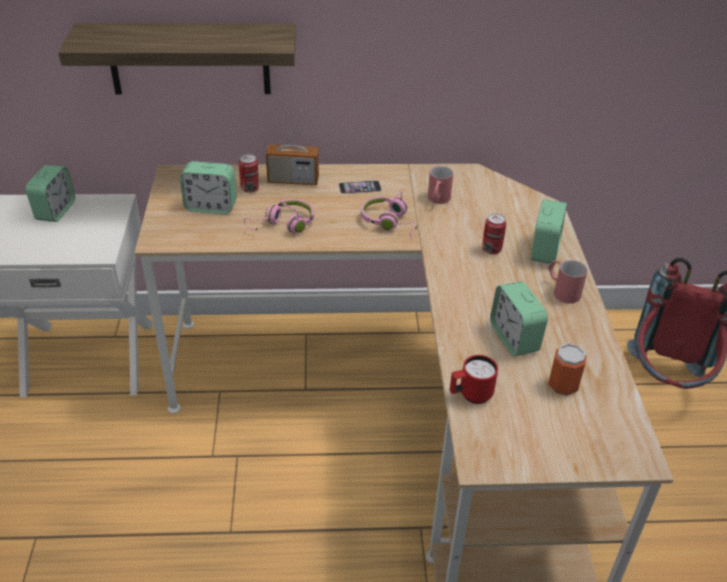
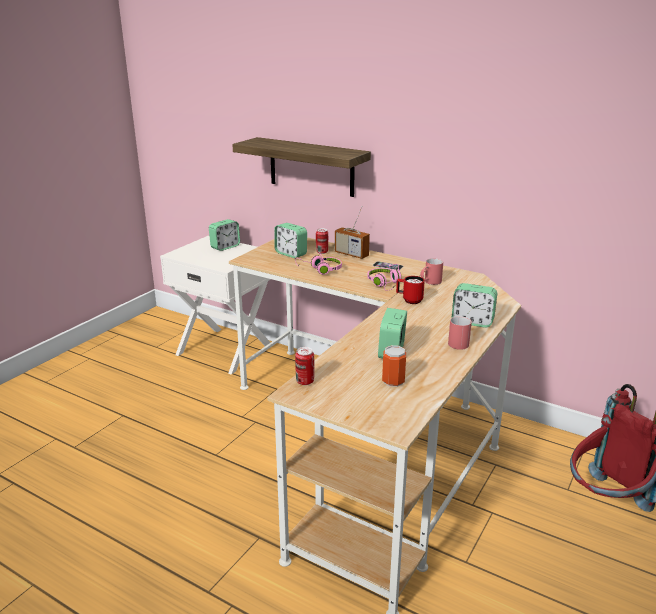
camera: 35 degrees right, 15 degrees down
(470, 395) = (327, 365): red mug -> red mug (409, 300)
(491, 249) = (435, 311): can -> can (305, 381)
(544, 251) = (472, 321): alarm clock -> alarm clock turned 60 degrees clockwise

